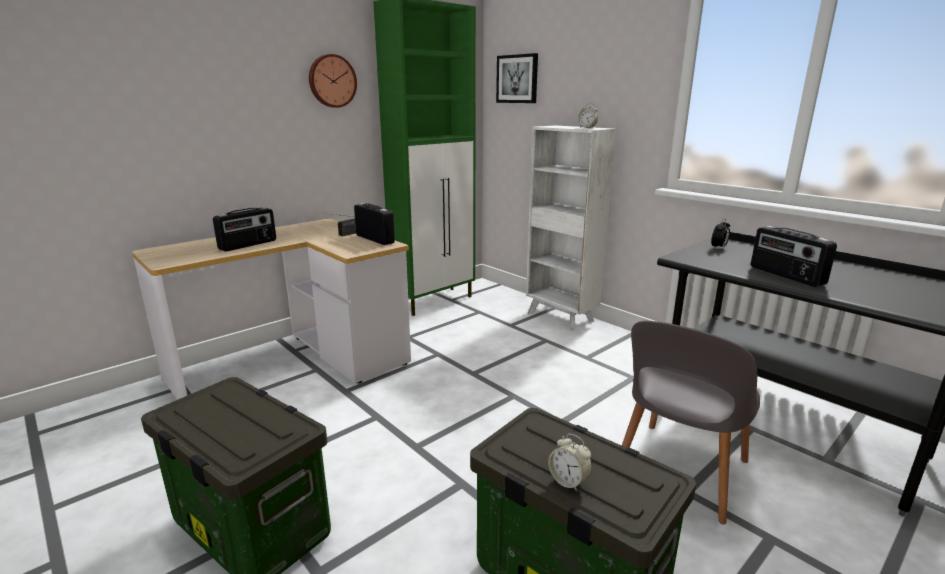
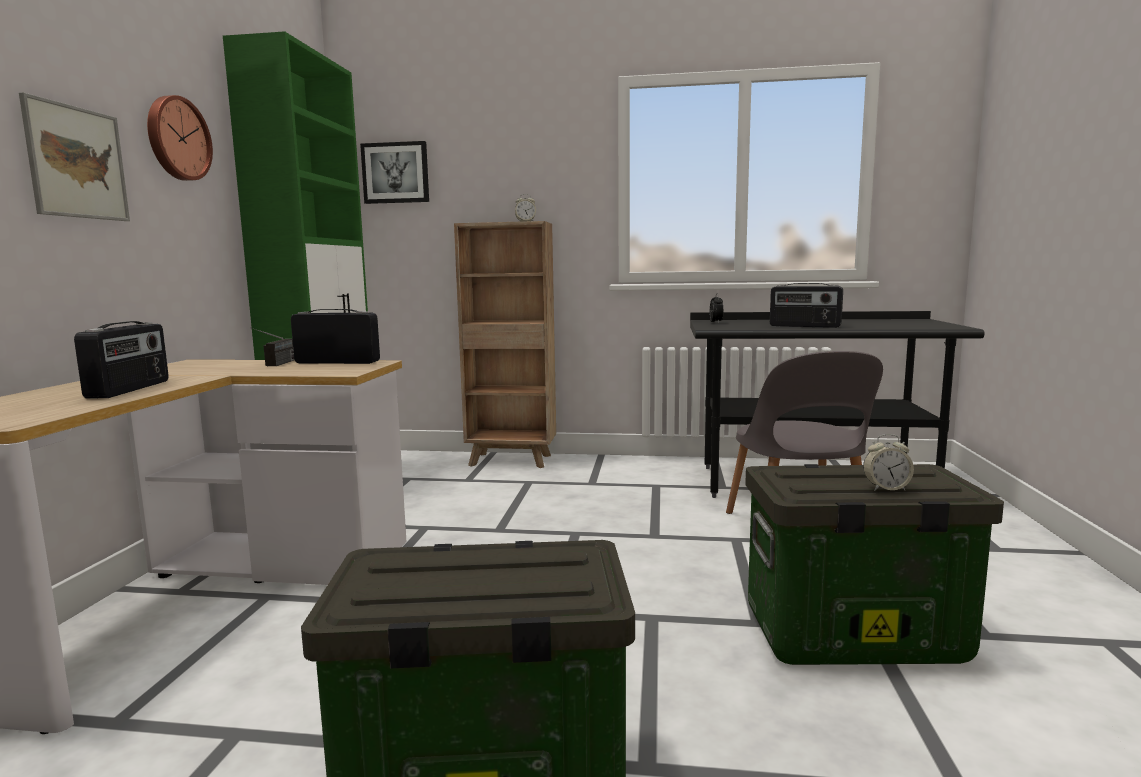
camera: 40 degrees left, 10 degrees down
(257, 109) = (77, 162): none -> picture
(561, 317) = (512, 461): white bookcase -> brown bookcase

